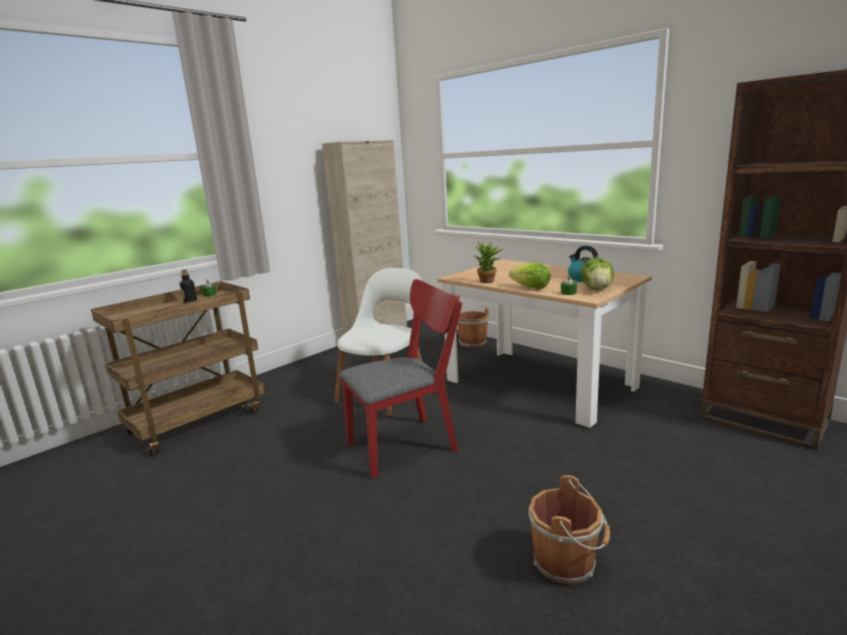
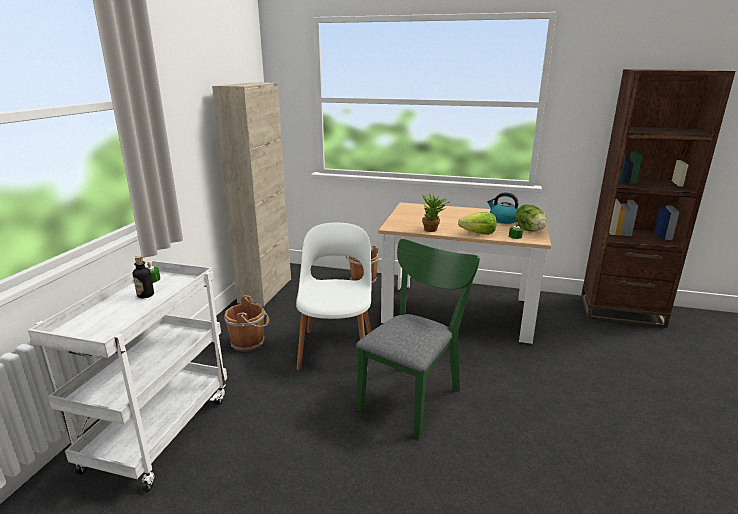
camera: 30 degrees left, 5 degrees up
(199, 421) = (159, 430): brown cart -> white cart
(409, 443) = (413, 394): red chair -> green chair
(567, 563) = (625, 460): brown bucket -> brown bucket (249, 342)

